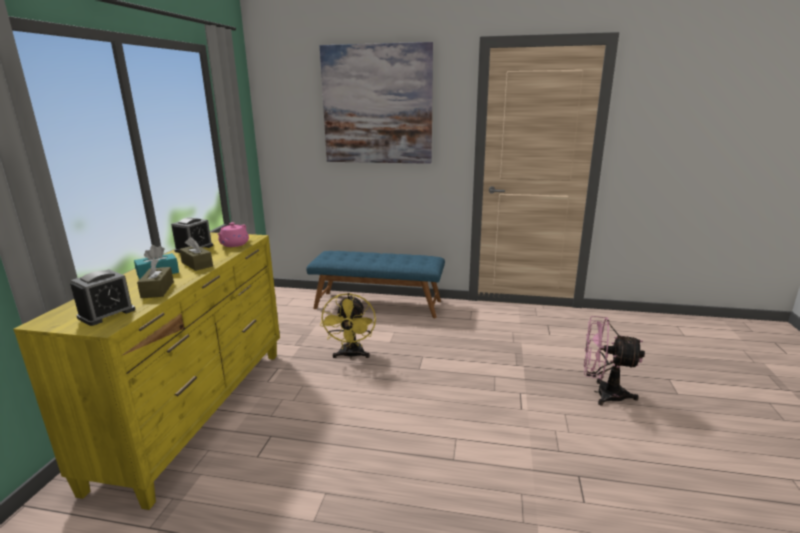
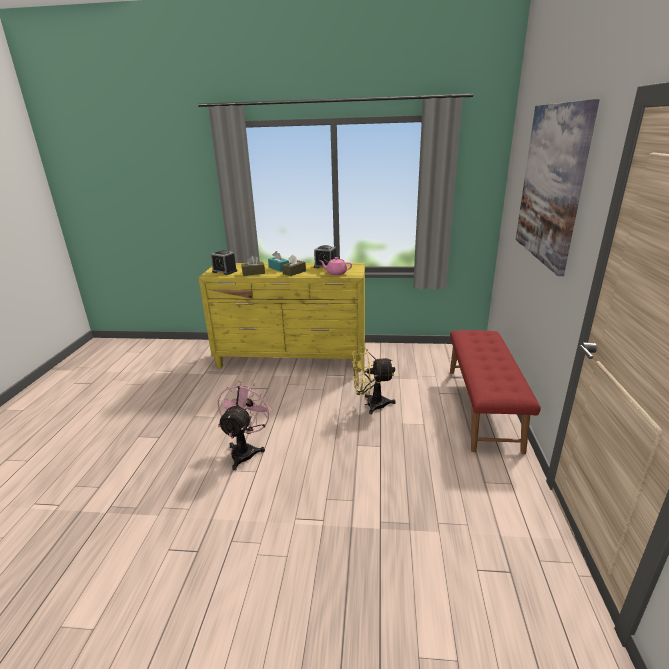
camera: 85 degrees right, 5 degrees up
(378, 304) = (483, 407): blue bench -> red bench
(602, 393) = (328, 607): pink fan -> pink fan (246, 450)

